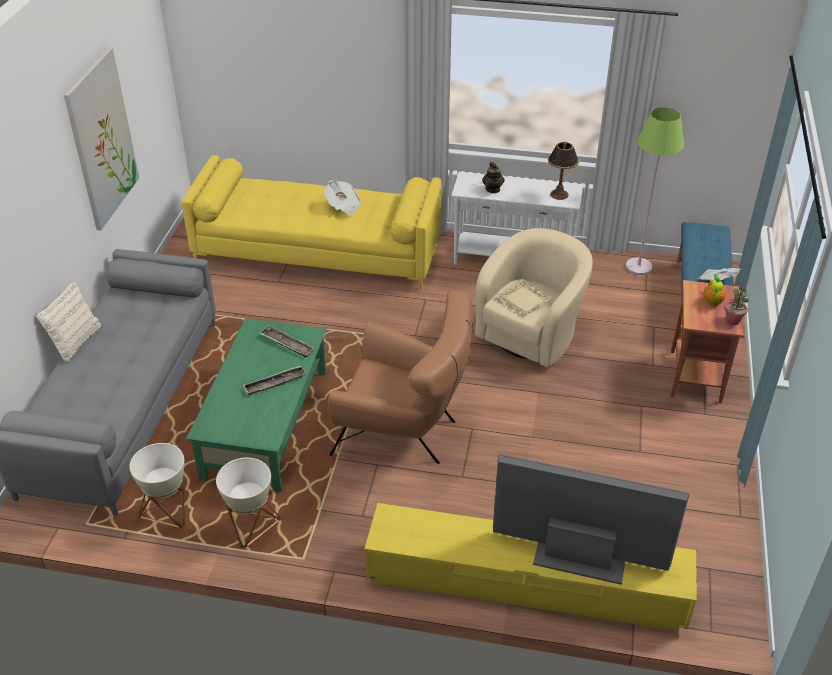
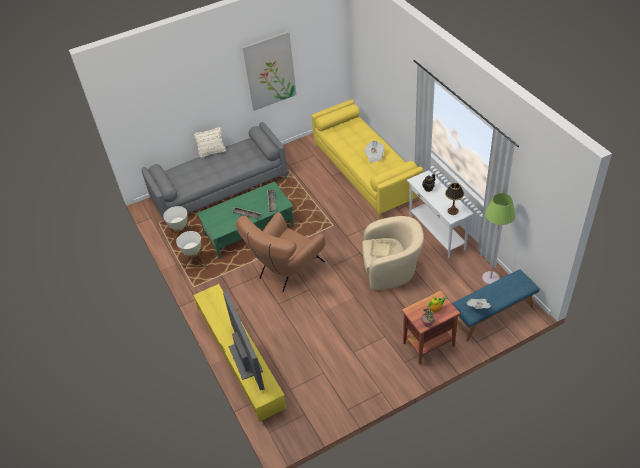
camera: 55 degrees right, 5 degrees up
(405, 432) = (286, 271): brown armchair -> brown armchair turned 60 degrees clockwise

